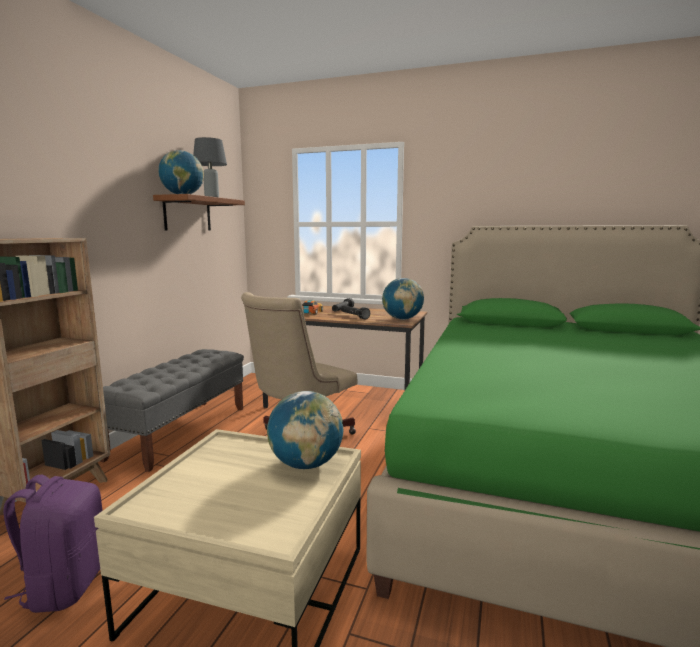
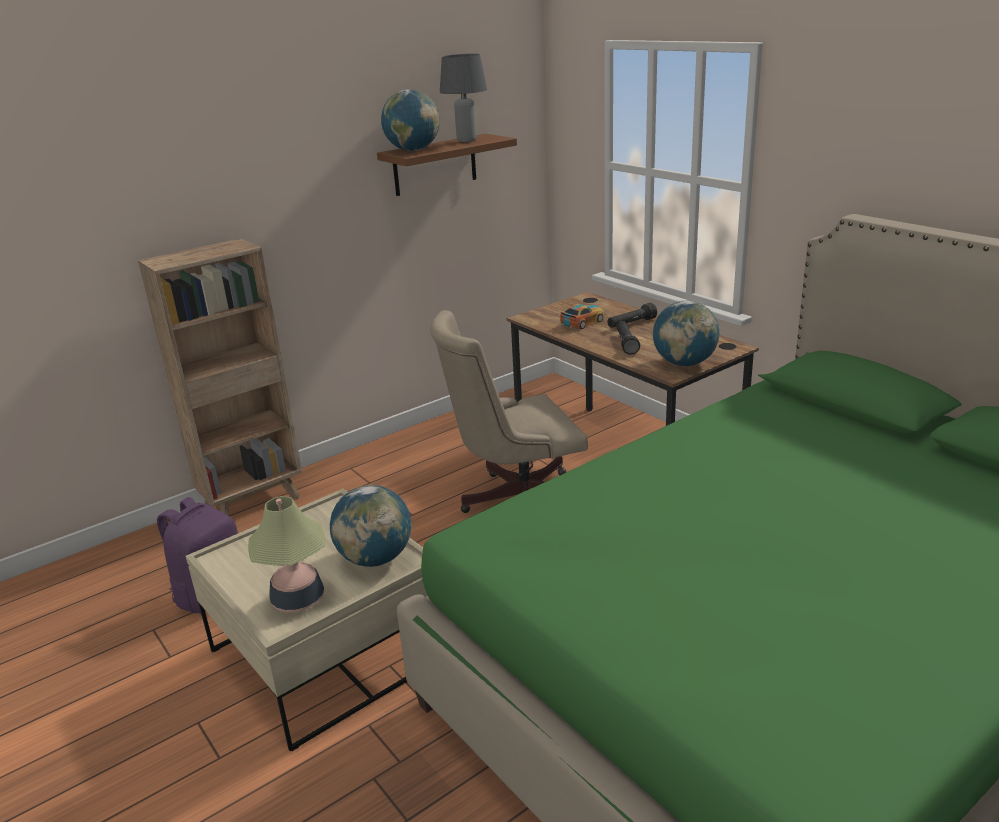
camera: 35 degrees right, 15 degrees up
(181, 431) = (402, 453): grey bench -> none
(271, 512) = (298, 599): none -> table lamp

